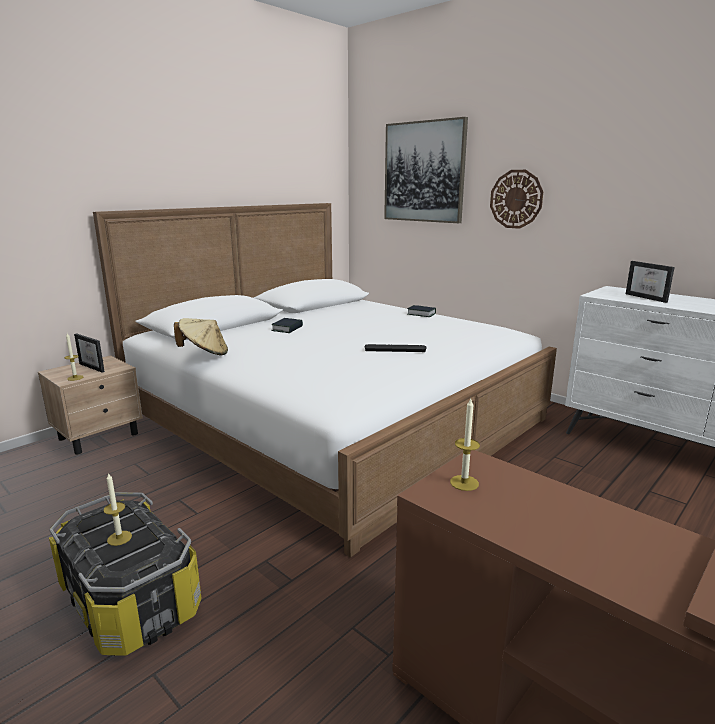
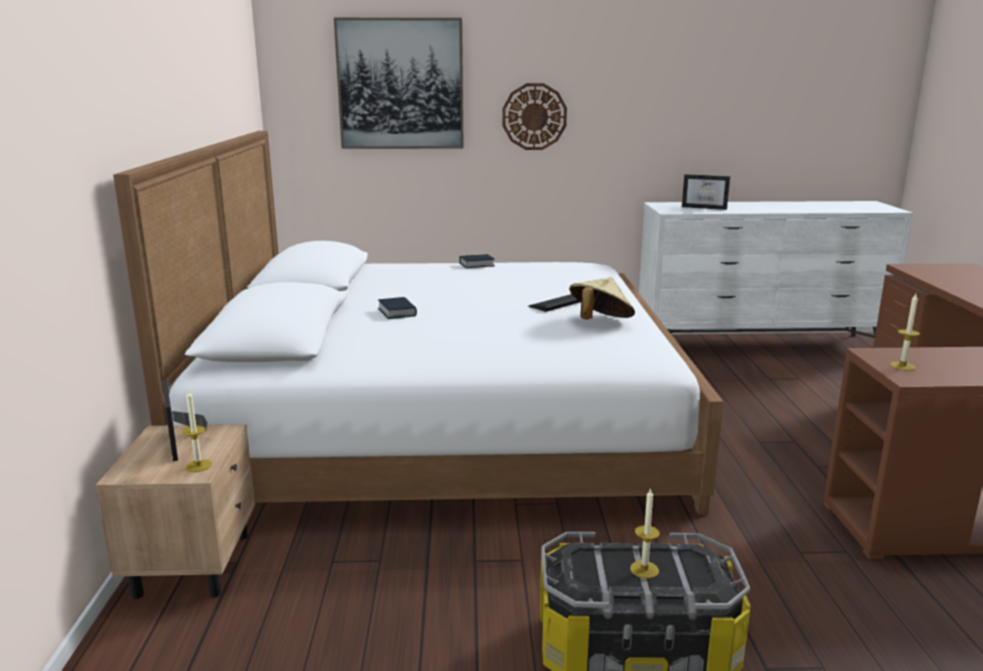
camera: 45 degrees left, 0 degrees up
(96, 367) = (182, 444): picture frame -> picture frame turned 75 degrees clockwise
(204, 353) = (398, 363): beige hat -> beige hat (600, 322)

